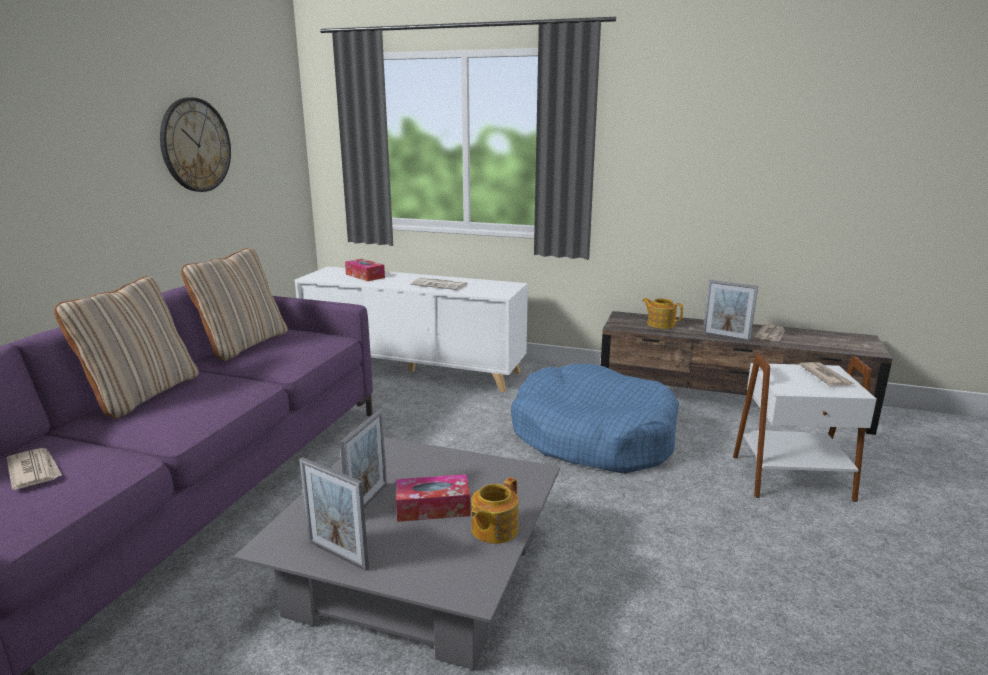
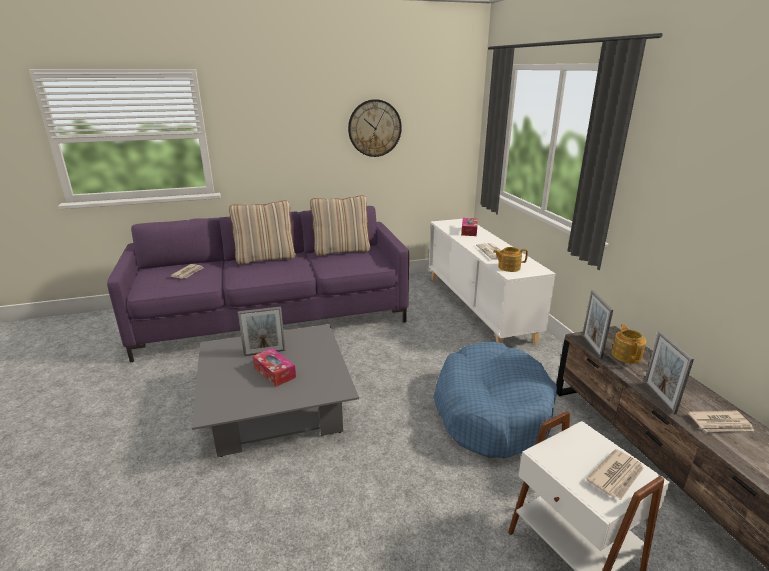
camera: 55 degrees right, 5 degrees up
(337, 555) = (216, 365): picture frame -> picture frame (591, 346)
(493, 529) = (268, 399): teapot -> teapot (508, 267)

